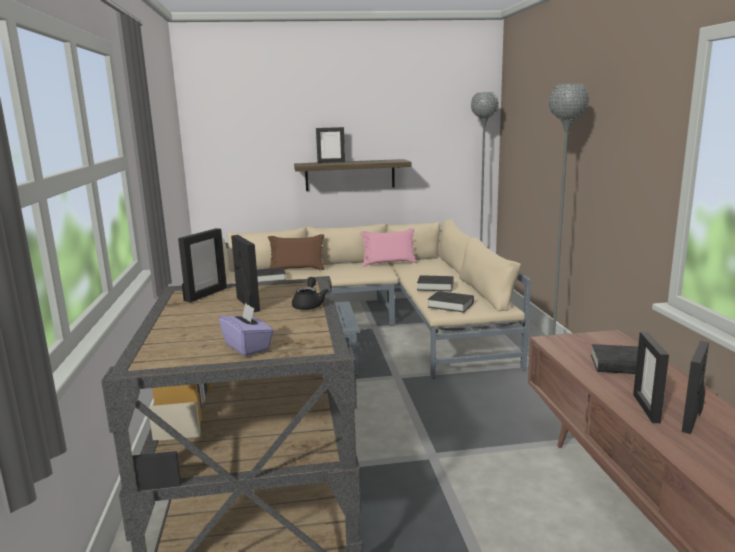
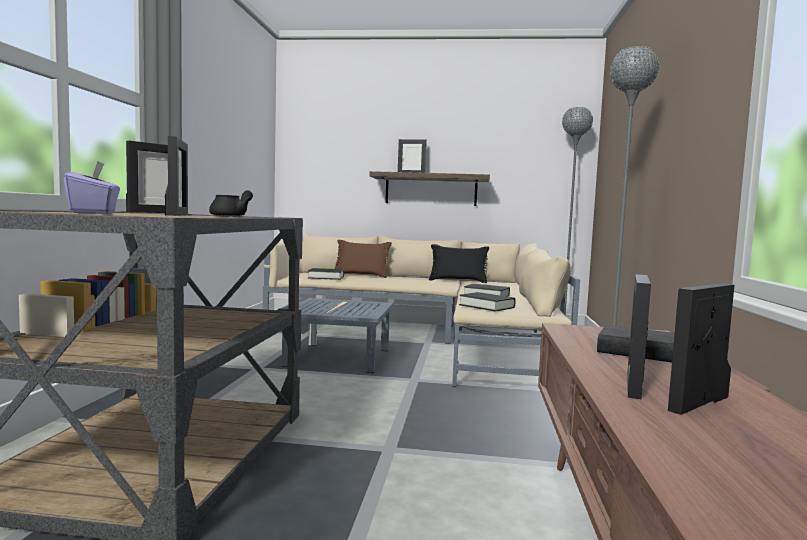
camera: 15 degrees right, 10 degrees down
(388, 263) = (458, 281): pink pillow -> black pillow

